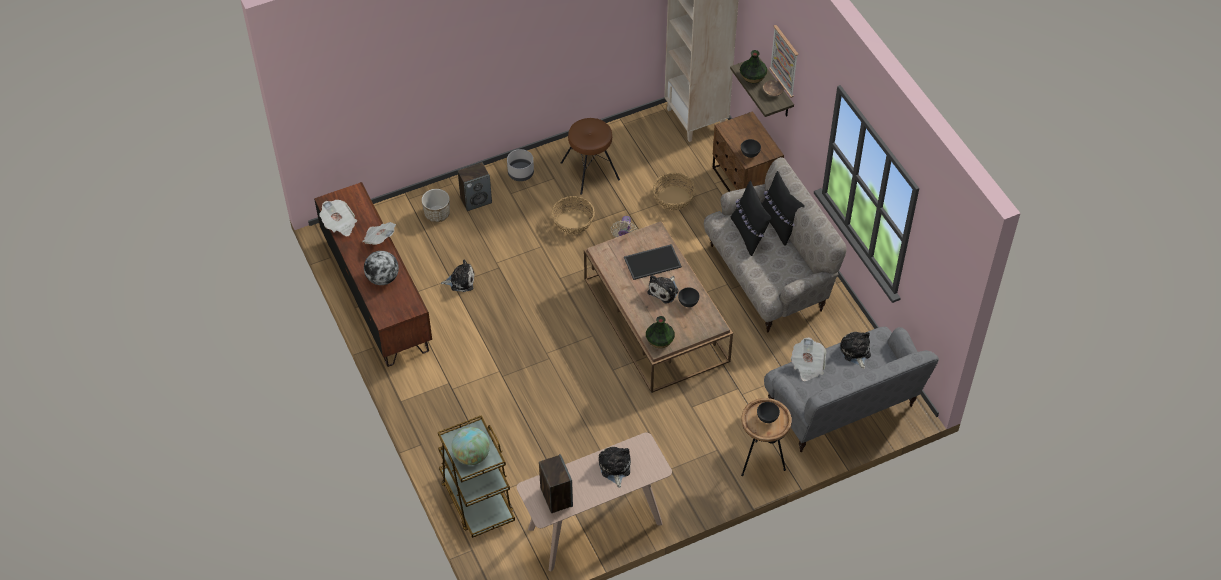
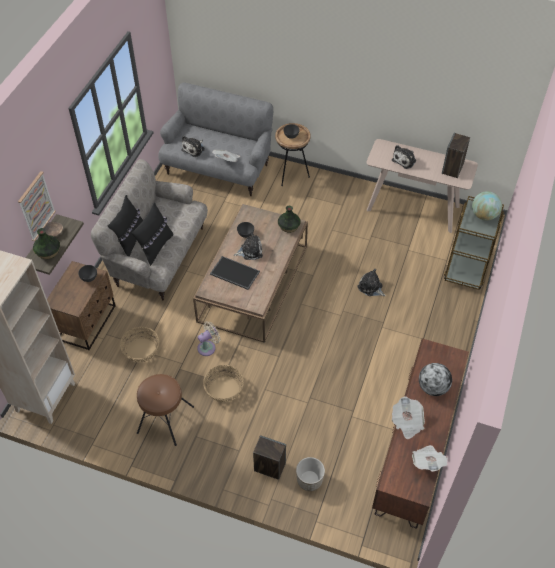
camera: 135 degrees left, 0 degrees up
(460, 281) = (346, 409): plush toy -> plush toy (371, 287)
(521, 173) = (212, 462): grey planter -> none

